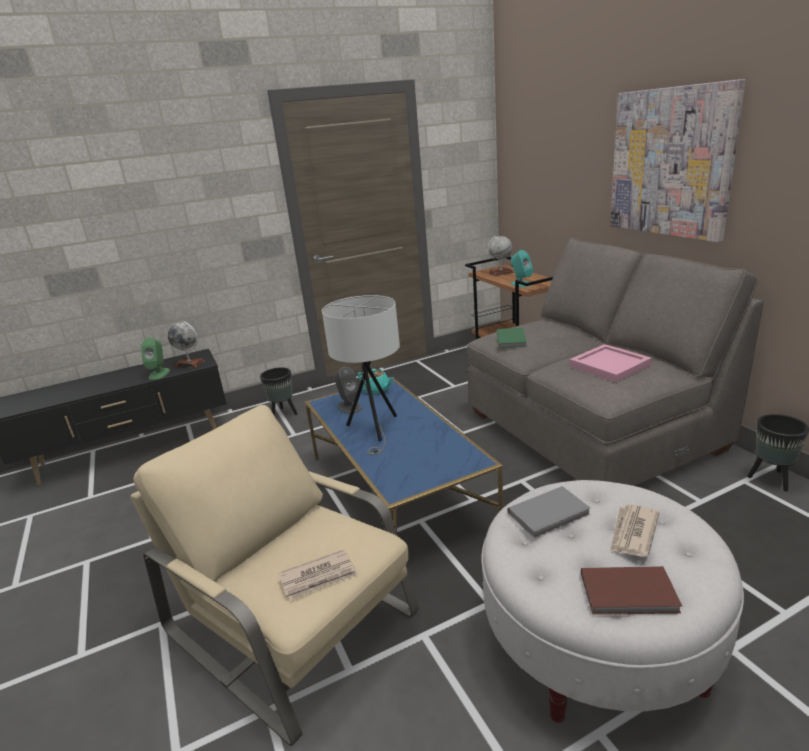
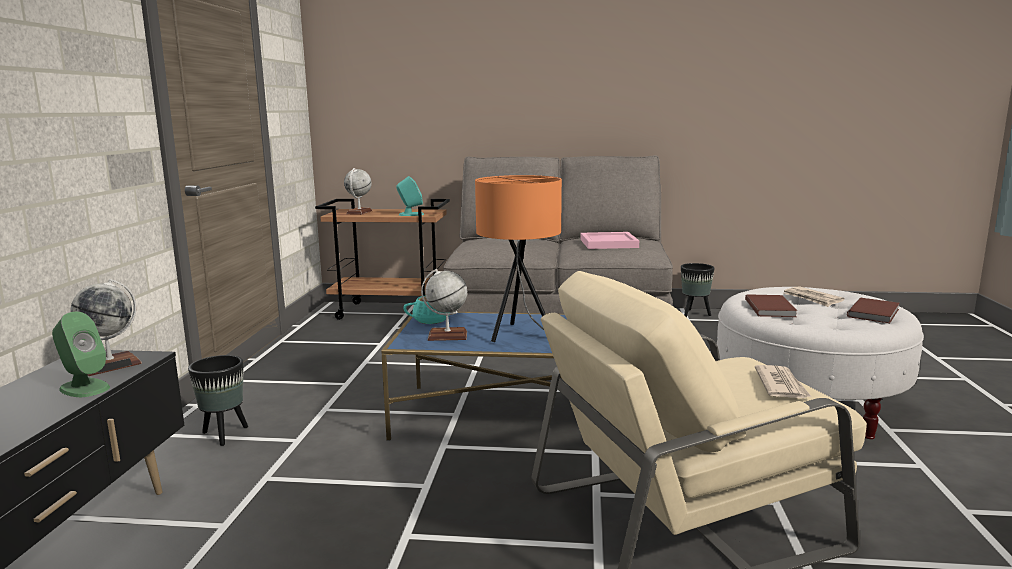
camera: 60 degrees left, 10 degrees down
(349, 407) = (447, 336): grey speaker -> globe
(374, 430) = (523, 336): white table lamp -> orange table lamp
(512, 339) = (495, 249): green book -> none
(550, 514) = (771, 308): grey book -> brown book
(671, 163) = (557, 83): picture -> none

